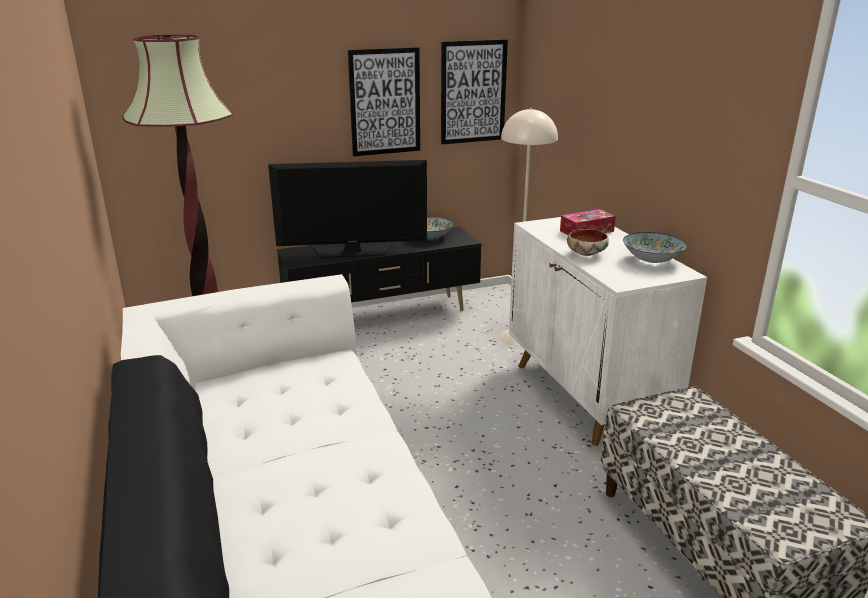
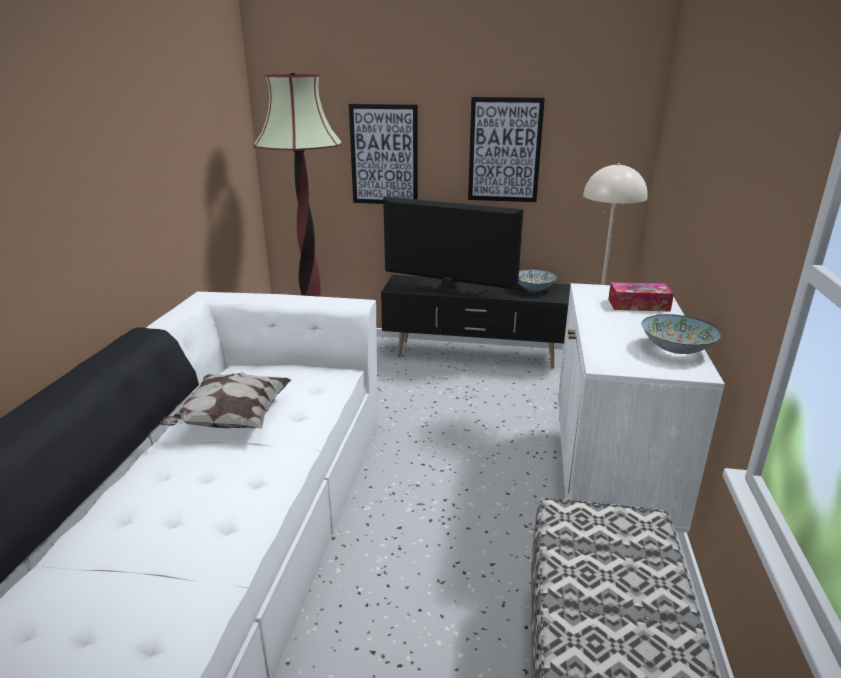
camera: 30 degrees right, 0 degrees up
(275, 432) = (232, 420): none -> pillow
(473, 92) = (601, 148): picture -> picture (384, 155)
(586, 253) = (607, 326): bowl -> none

